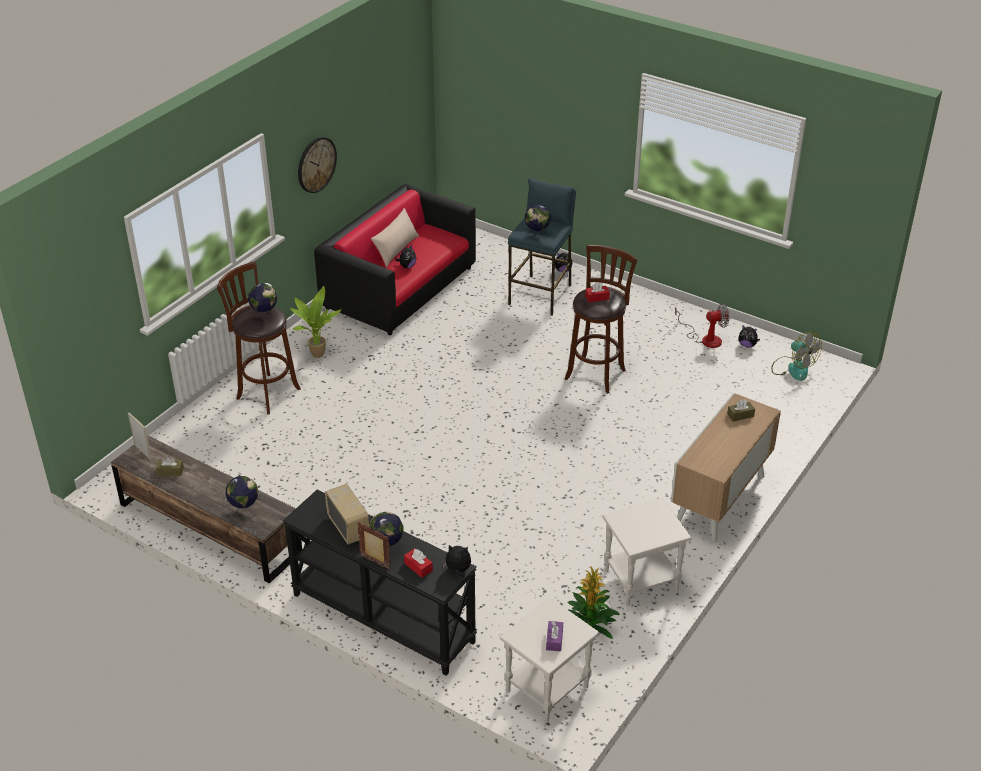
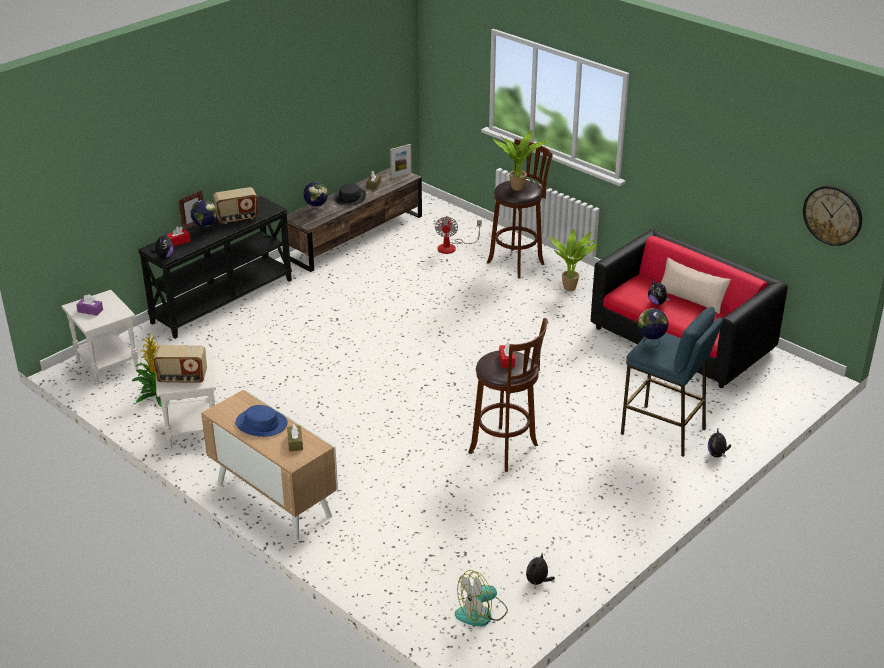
camera: 100 degrees right, 5 degrees down
(205, 486) = (350, 197): none -> black hat
(264, 316) = (518, 189): globe -> potted plant
(316, 164) = (681, 157): wall clock -> wall clock (832, 215)
(658, 524) = (182, 378): none -> radio
(705, 338) = (557, 547): fan -> fan (452, 247)
(723, 440) = (261, 423): none -> blue hat

